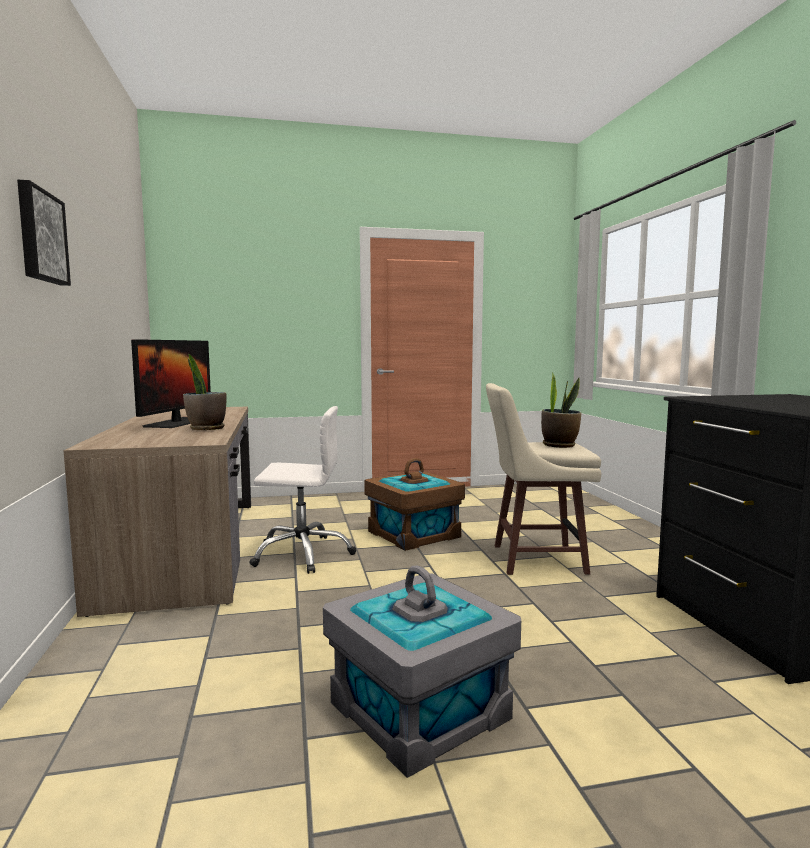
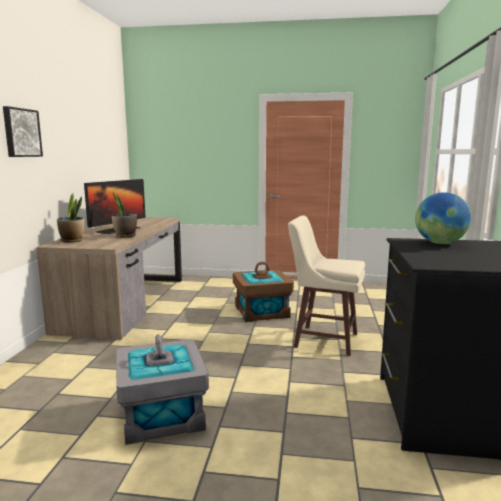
camera: 20 degrees right, 5 degrees up
(302, 554) = (183, 316): white office chair -> none
(559, 445) = (341, 263): potted plant -> potted plant (72, 240)
(739, 397) = (439, 243): none -> globe

